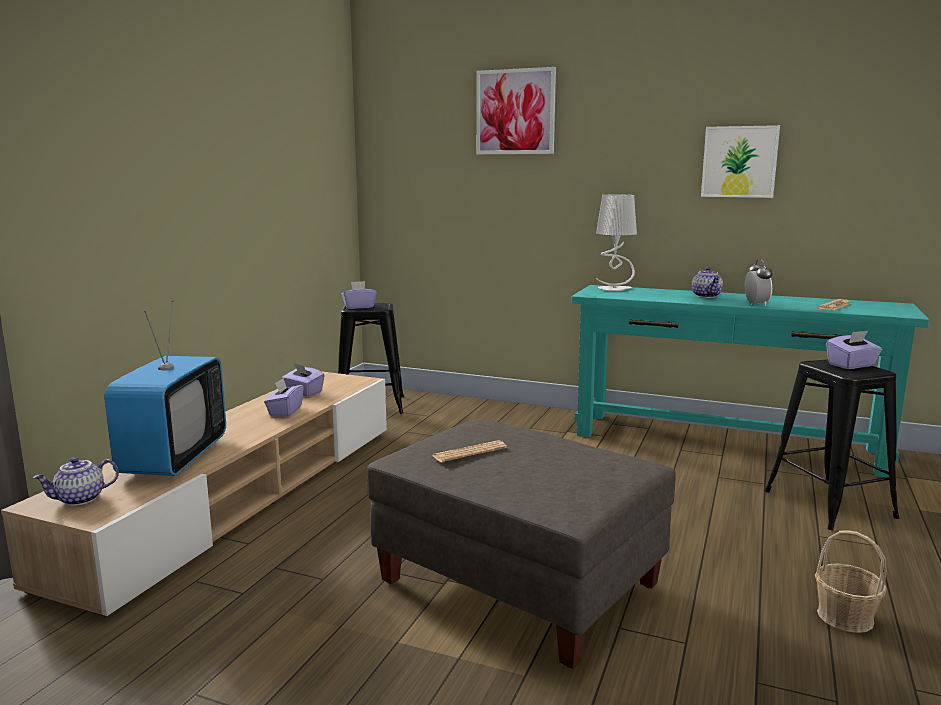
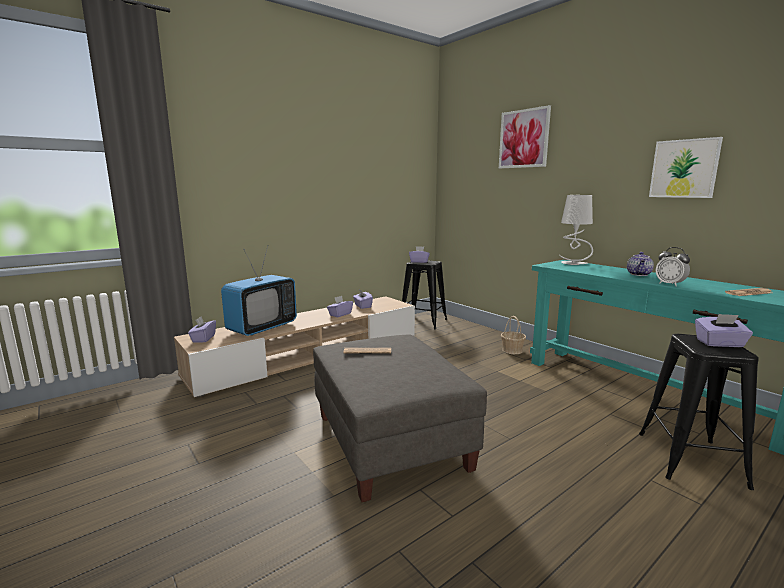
camera: 30 degrees right, 0 degrees up
(80, 499) = (203, 338): teapot -> purple tissue box
(756, 304) = (670, 284): alarm clock -> alarm clock turned 120 degrees clockwise
(844, 616) = (601, 546): basket -> basket (512, 350)

